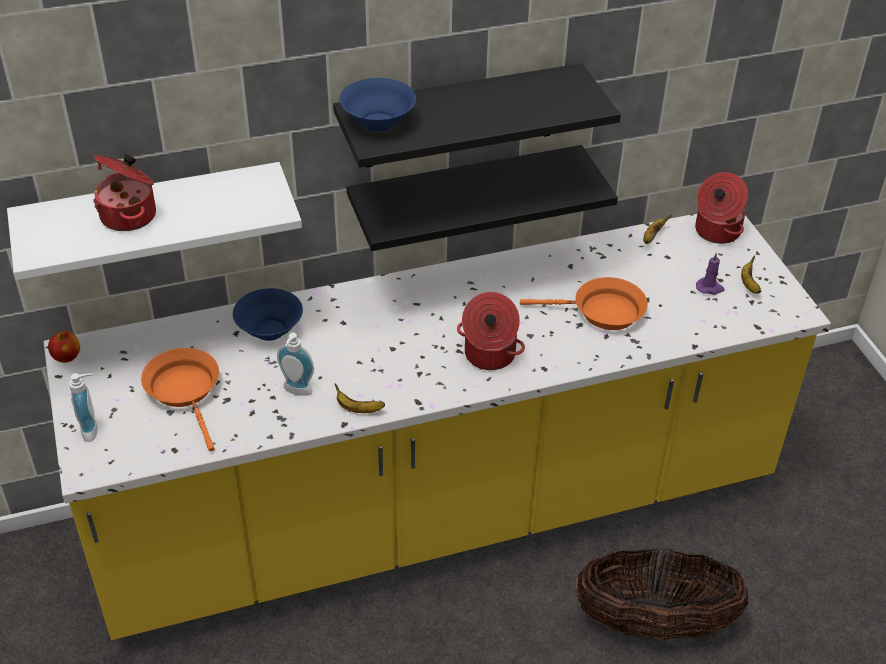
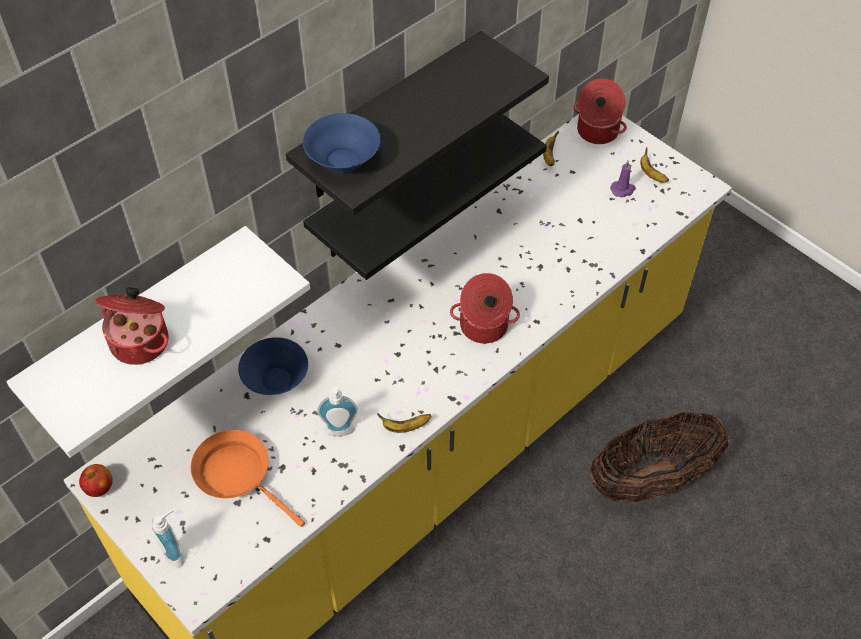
camera: 25 degrees left, 10 degrees up
(602, 312) = (551, 247): orange frying pan -> none

